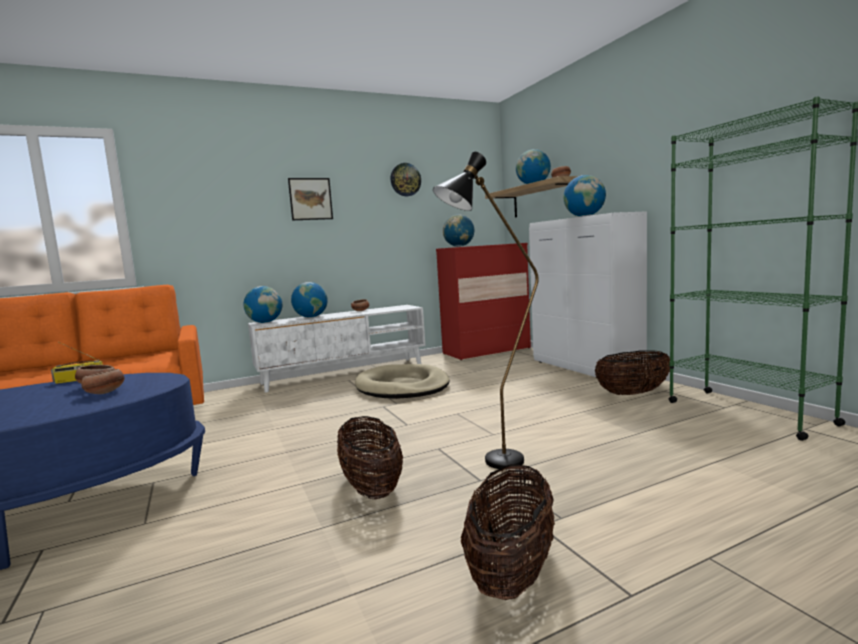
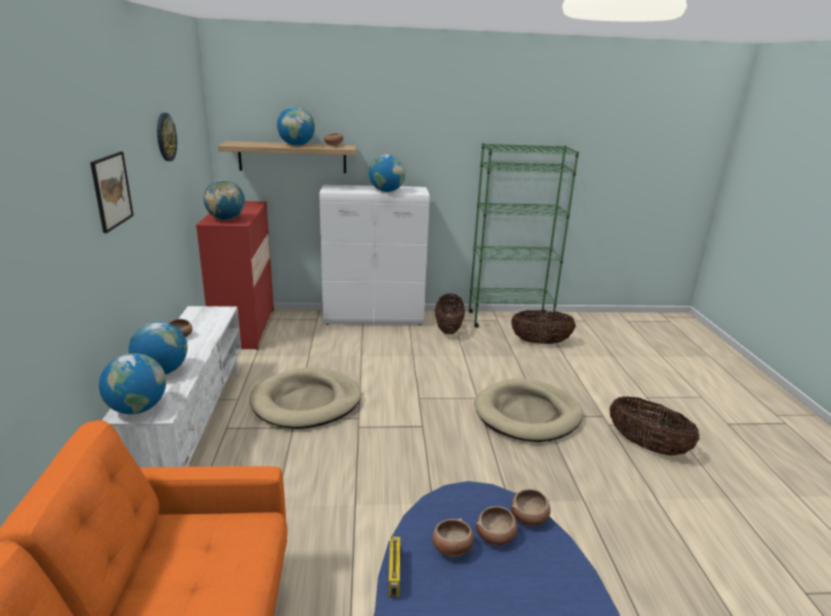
camera: 70 degrees left, 15 degrees up
(125, 398) = (529, 517): none -> bowl
(371, 488) = (536, 469): basket -> basket (540, 342)
(492, 464) = (527, 414): black floor lamp -> beige dog bed

